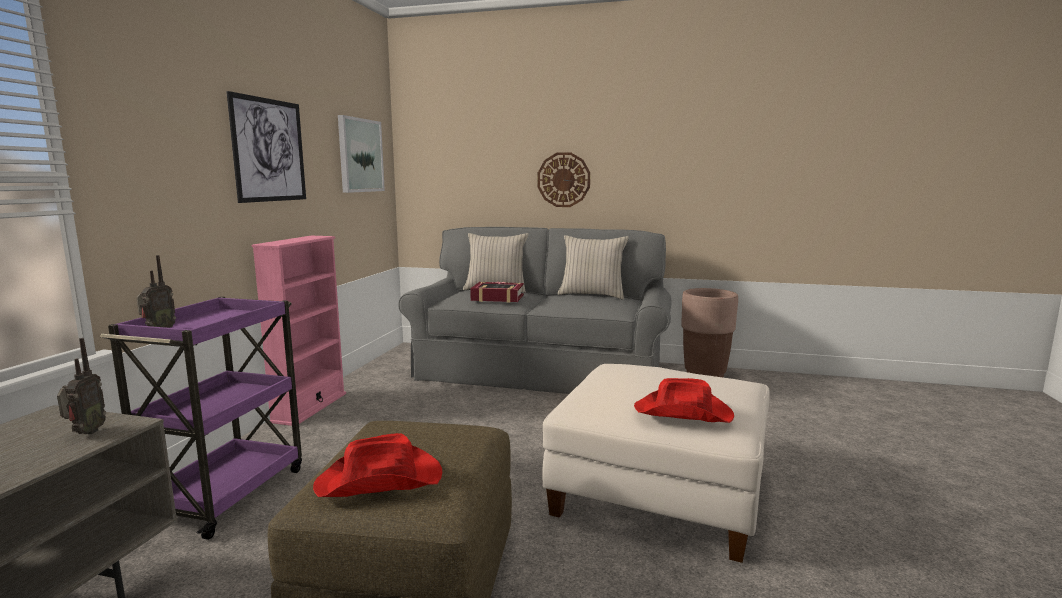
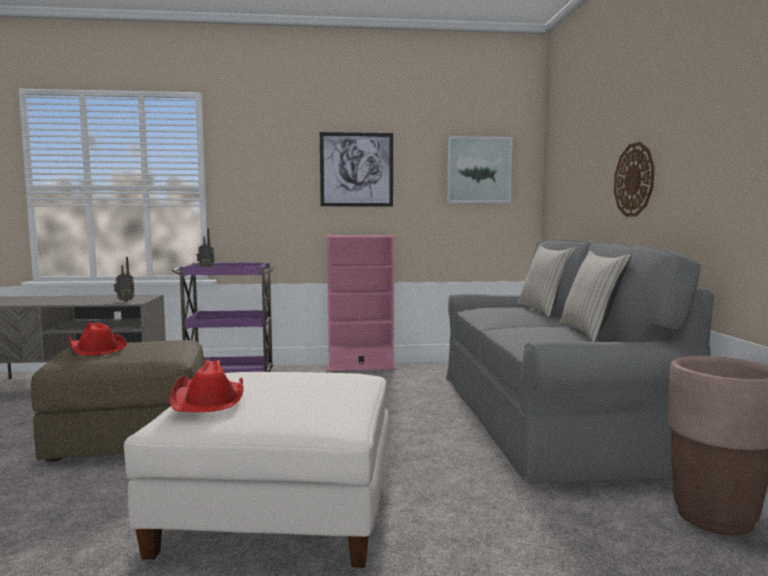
camera: 70 degrees right, 5 degrees down
(497, 298) = (501, 313): book -> none

